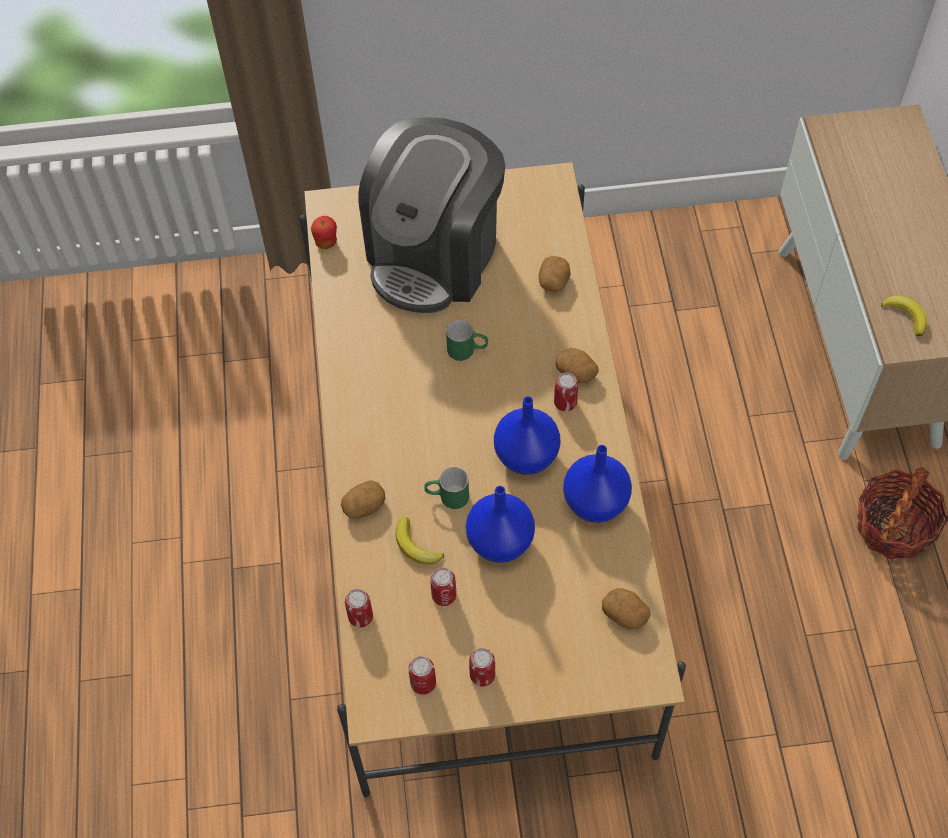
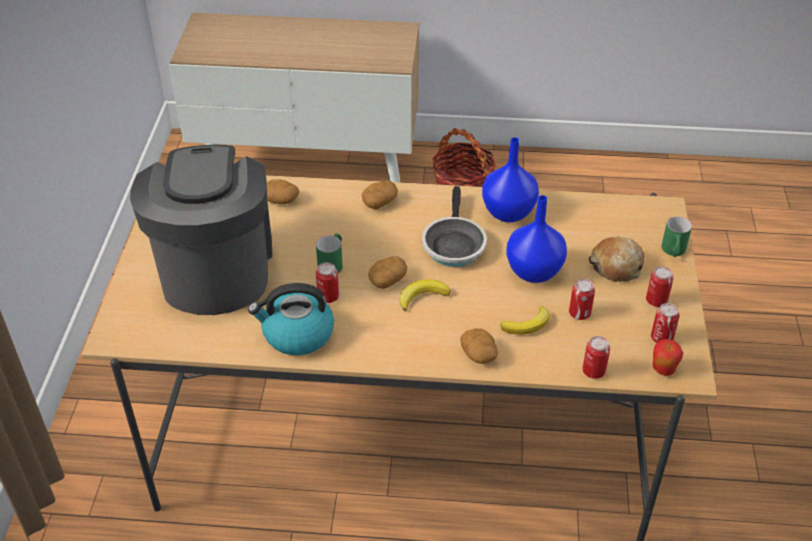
camera: 80 degrees left, 15 degrees down
(326, 243) = (160, 344): apple -> apple (663, 369)
(359, 344) = (297, 334): none -> kettle
(435, 254) = (215, 268): coffee machine -> coffee machine turned 135 degrees counterclockwise
(447, 496) = (482, 297): green mug -> green mug (673, 252)
(525, 455) = (453, 244): blue vase -> frying pan
(531, 628) = (616, 266): none -> bread
(565, 403) = (408, 213): can -> can (328, 296)
(625, 614) = (609, 213): potato -> potato (387, 280)
(906, 316) = (375, 56): banana -> banana (422, 296)

